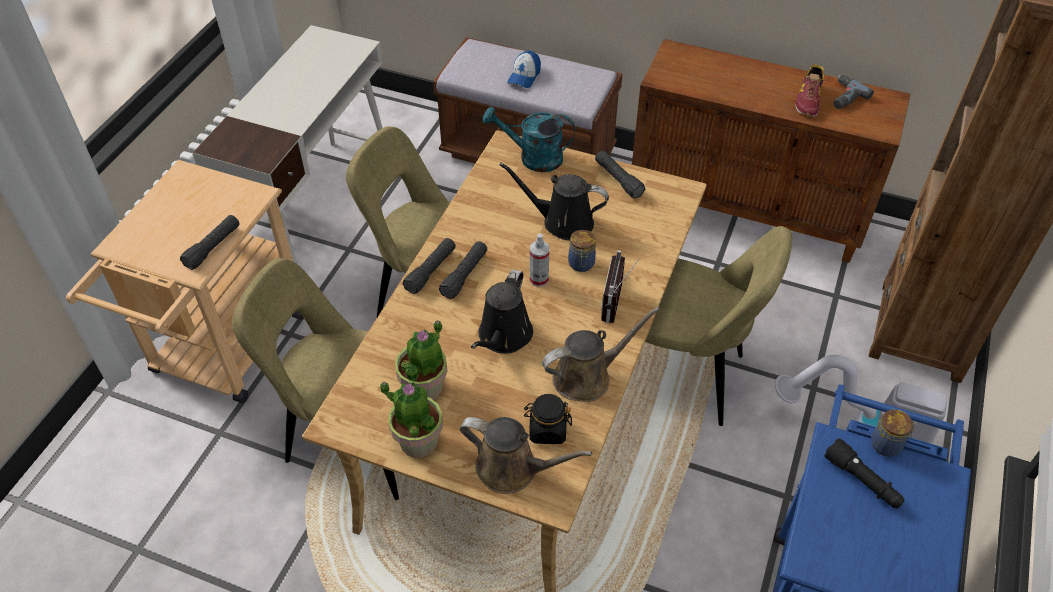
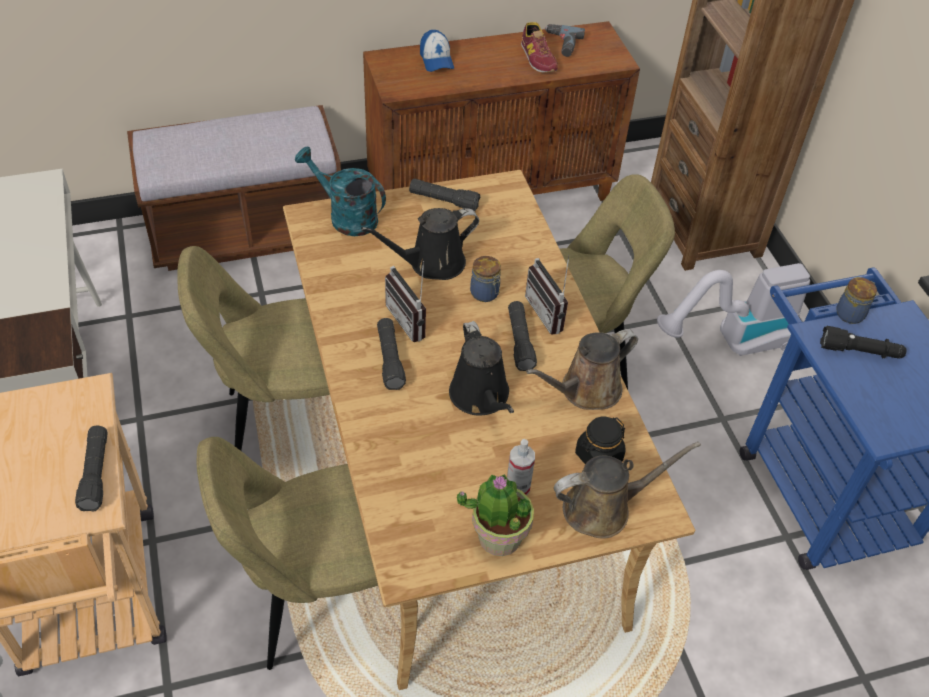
camera: 40 degrees left, 0 degrees up
(425, 387) = (456, 484): potted plant -> none
(431, 271) = (353, 373): black flashlight -> black flashlight (520, 342)
(508, 255) = (412, 320): none -> radio
(524, 76) = (232, 146): cap -> cap (436, 60)
(533, 158) = (346, 216): turquoise watering can -> turquoise watering can turned 60 degrees clockwise
(539, 279) = (461, 327): spray bottle -> spray bottle (517, 488)
(587, 377) = (585, 390): brown watering can -> brown watering can turned 150 degrees counterclockwise

